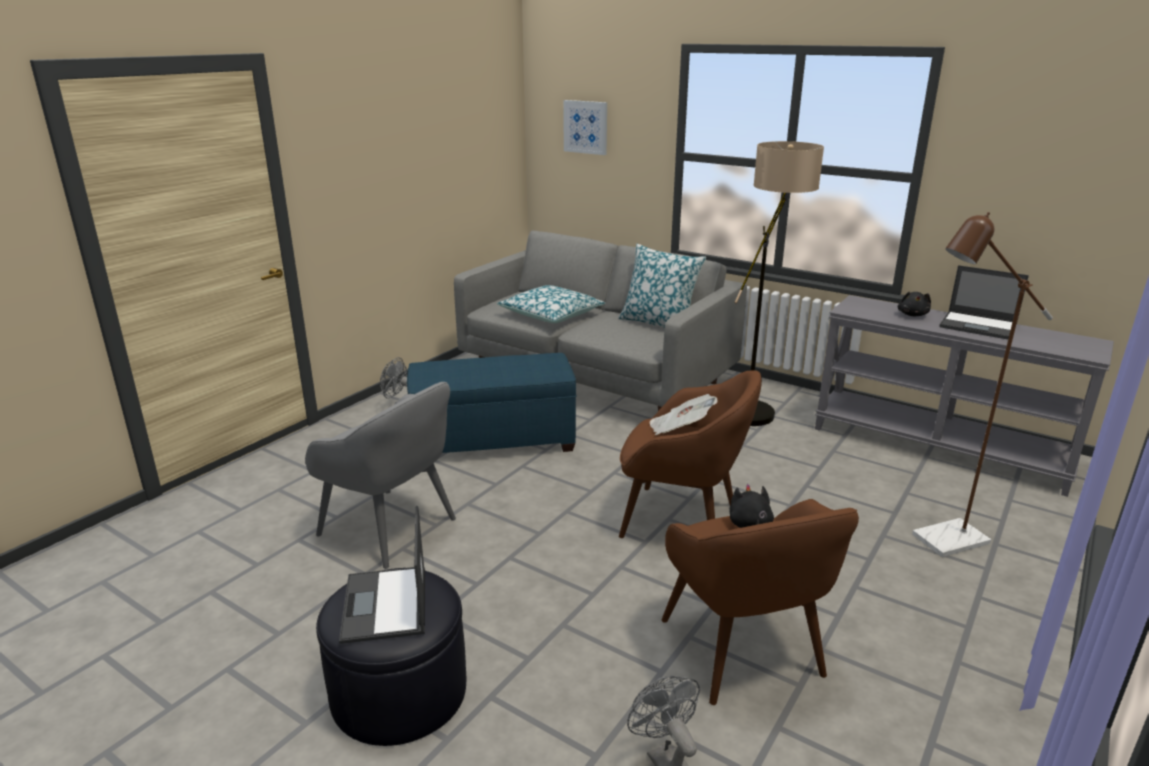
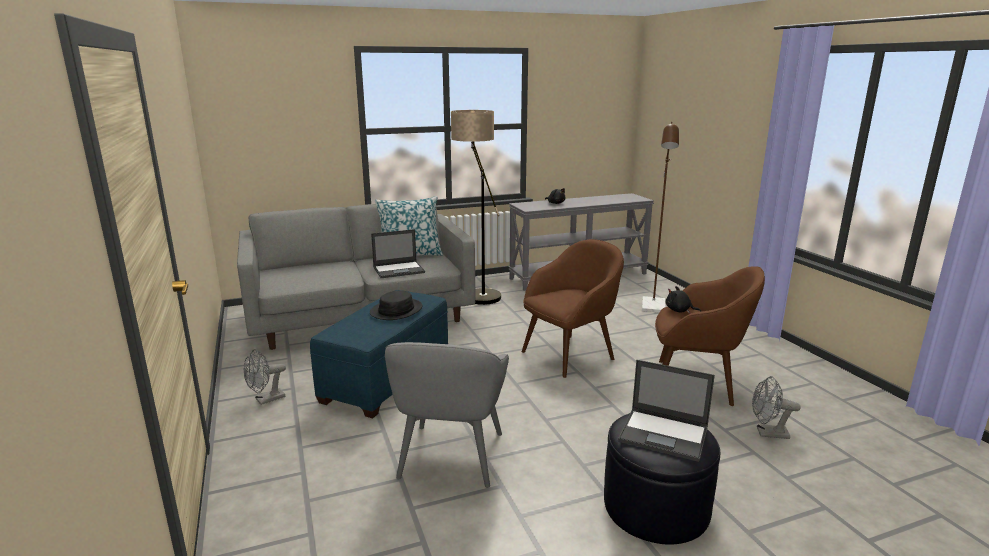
camera: 55 degrees left, 5 degrees down
(390, 528) = (451, 457): grey armchair -> grey armchair turned 120 degrees clockwise
(505, 370) = (396, 310): none -> black hat
(551, 315) = (331, 273): pillow -> none
(585, 127) = (268, 117): picture -> none
(680, 430) = (560, 293): newspaper -> none
(979, 326) = (586, 200): laptop -> laptop (399, 270)

